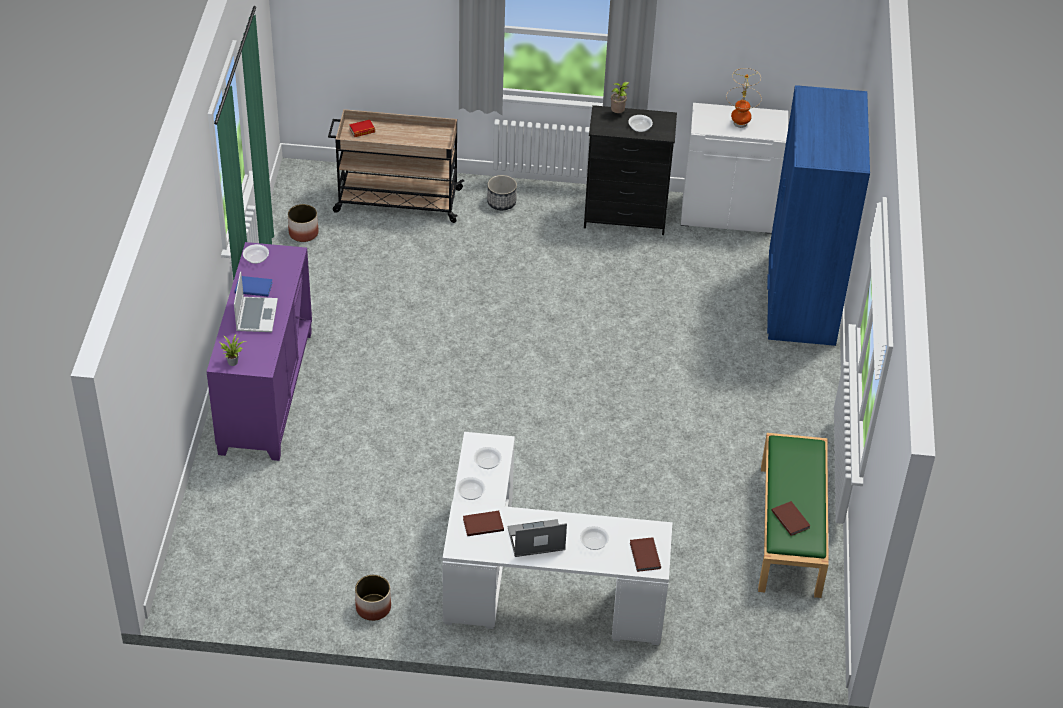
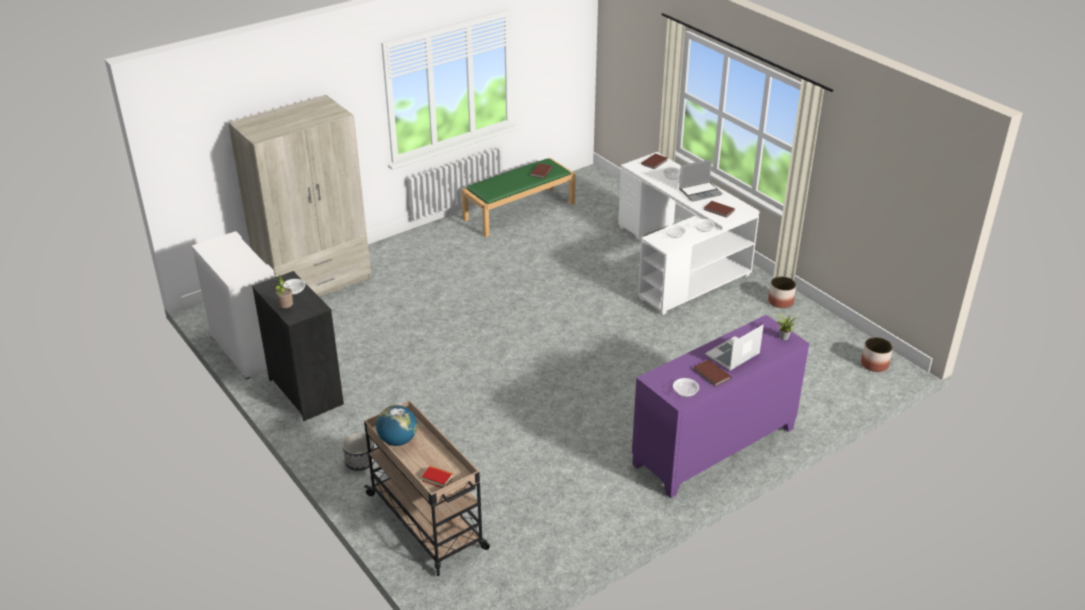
camera: 130 degrees left, 10 degrees down
(253, 287) = (711, 374): blue book -> brown book
(303, 233) = (536, 549): planter -> planter (874, 364)
(424, 134) = (398, 440): none -> globe
(535, 540) = (700, 192): laptop -> laptop turned 60 degrees counterclockwise
(740, 123) = (233, 256): table lamp -> none
(800, 300) = (315, 282): blue wardrobe -> beige wardrobe

